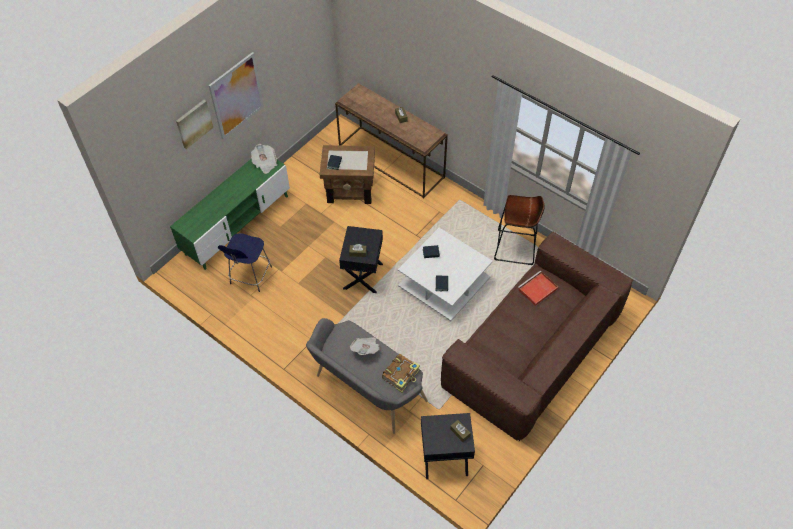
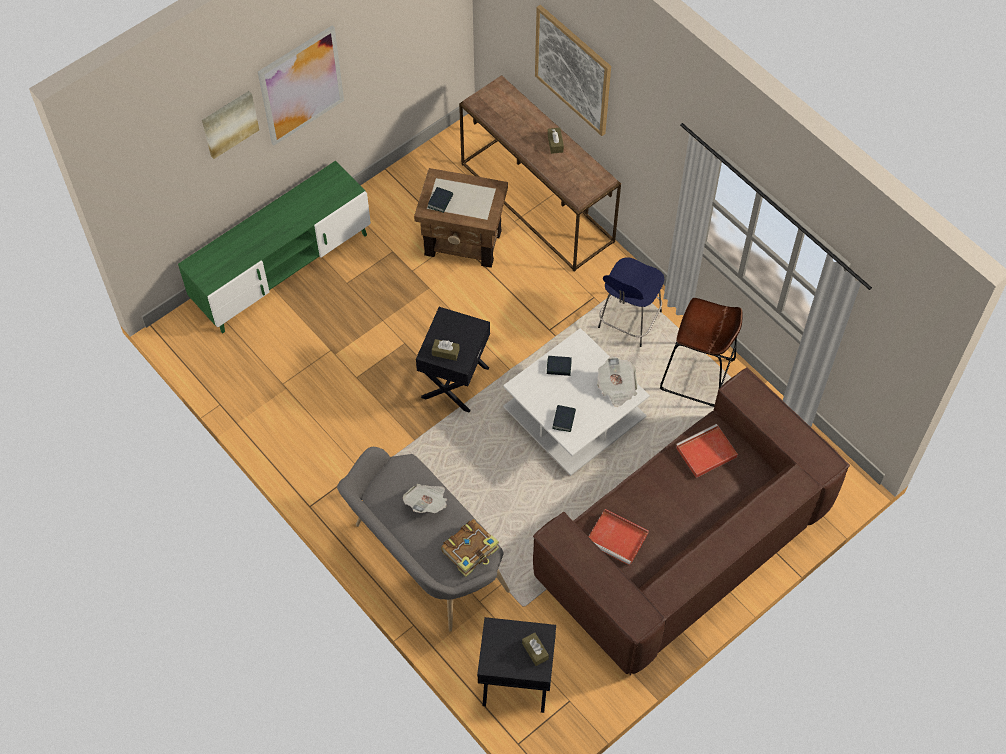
camera: 10 degrees right, 5 degrees up
(250, 276) = (287, 355): blue stool -> blue stool (628, 321)
(265, 163) = (336, 184): newspaper -> newspaper (616, 387)
(409, 64) = (573, 70): none -> picture
(495, 352) = (618, 538): none -> red tray

